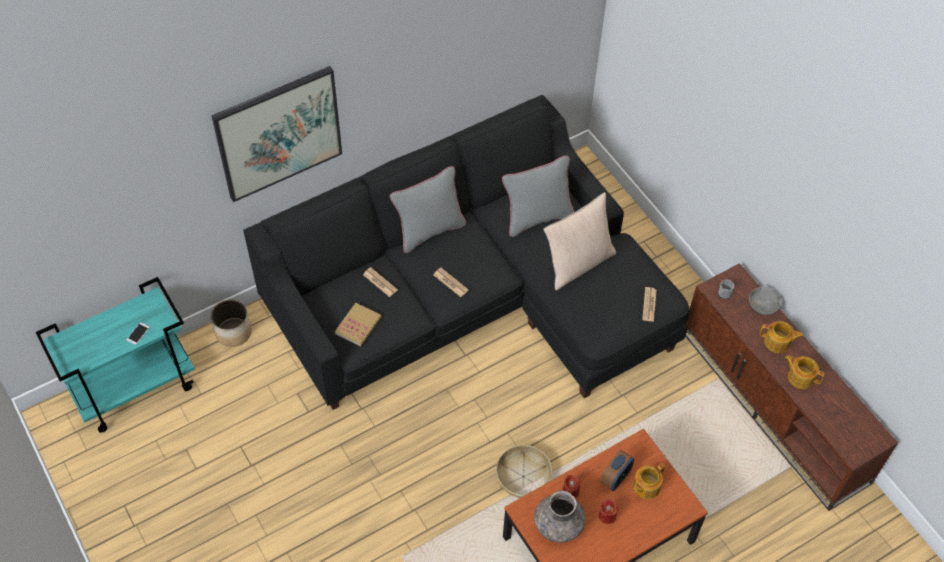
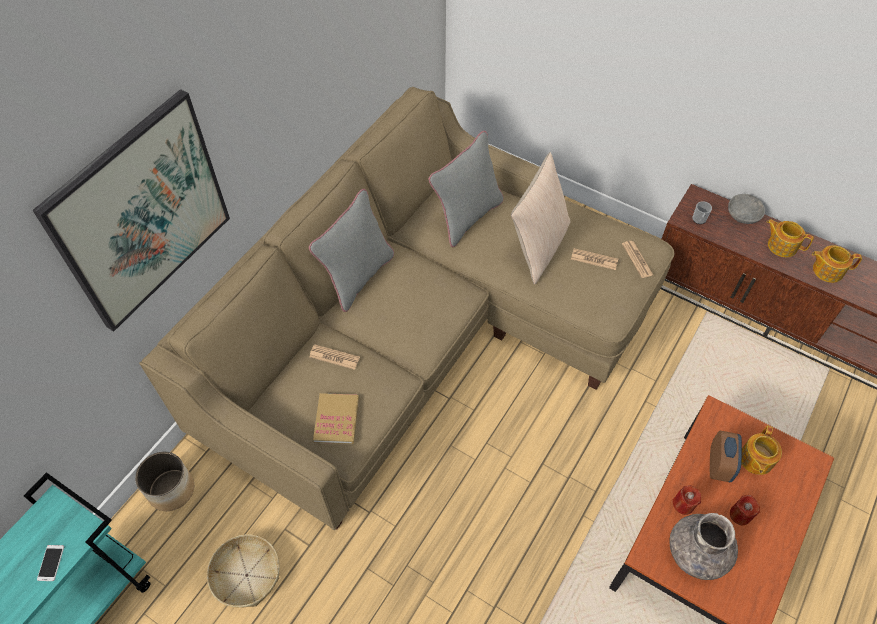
camera: 25 degrees left, 0 degrees up
(450, 282) = (415, 323): newspaper -> newspaper (594, 259)
(473, 299) = (424, 335): black sofa -> beige sofa
(523, 476) = (588, 505): basket -> basket (247, 575)
(777, 342) = (781, 245): teapot -> teapot turned 135 degrees counterclockwise

